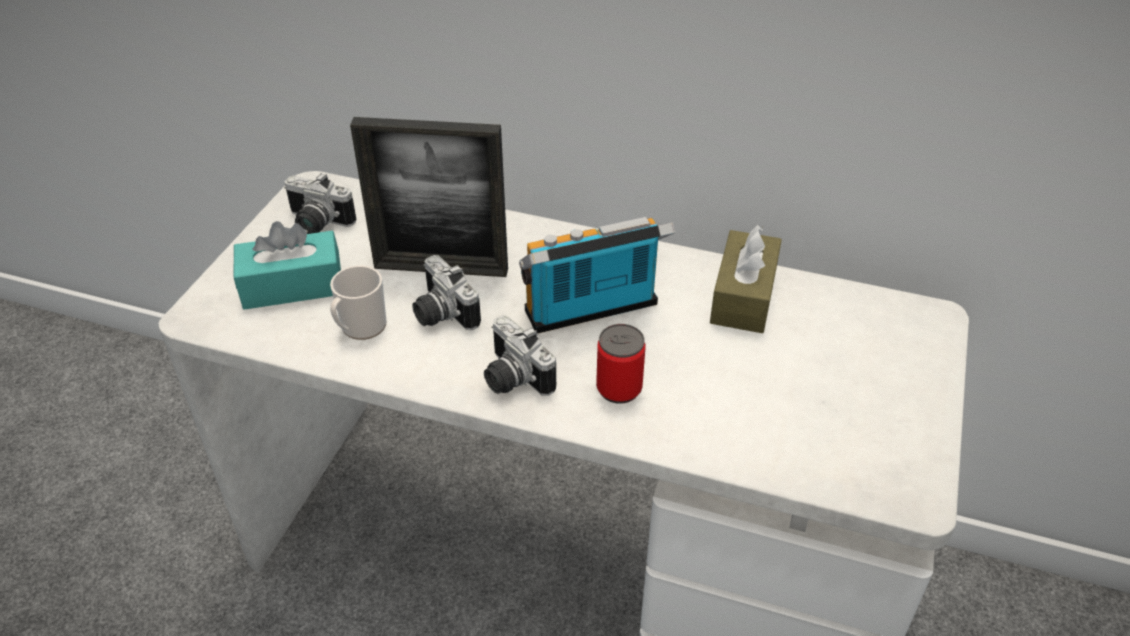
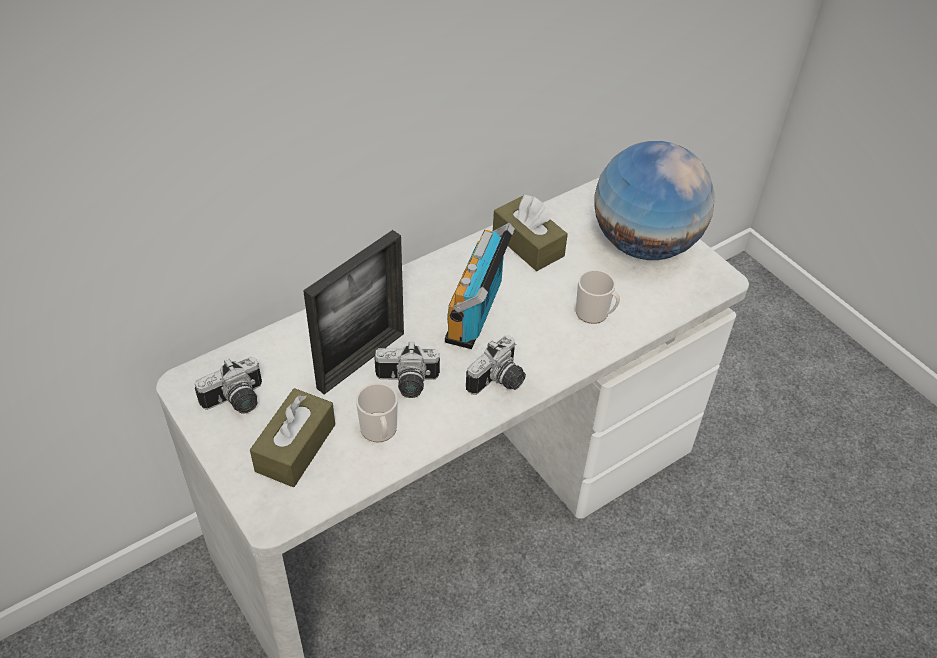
camera: 55 degrees left, 5 degrees up
(292, 286) = (295, 447): turquoise tissue box -> brown tissue box
(511, 378) = (499, 382): camera -> camera turned 45 degrees counterclockwise
(619, 388) = (551, 340): can -> none
(703, 405) = (595, 314): none -> mug
(875, 390) = (644, 244): none -> globe

